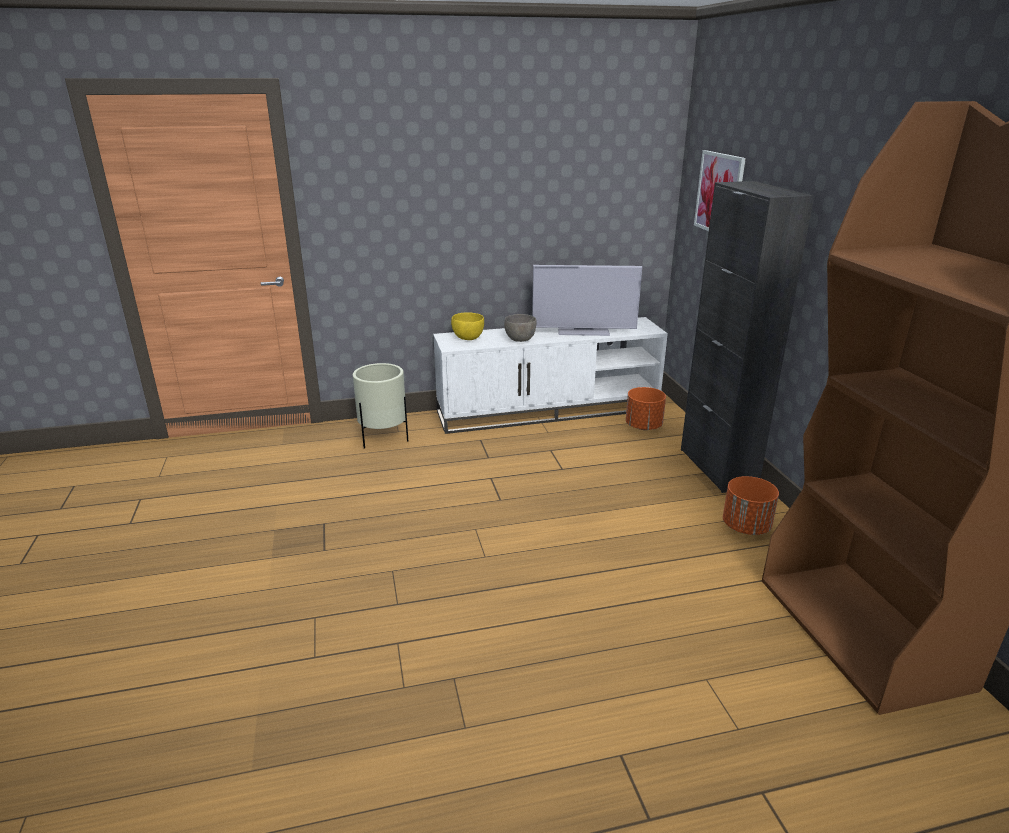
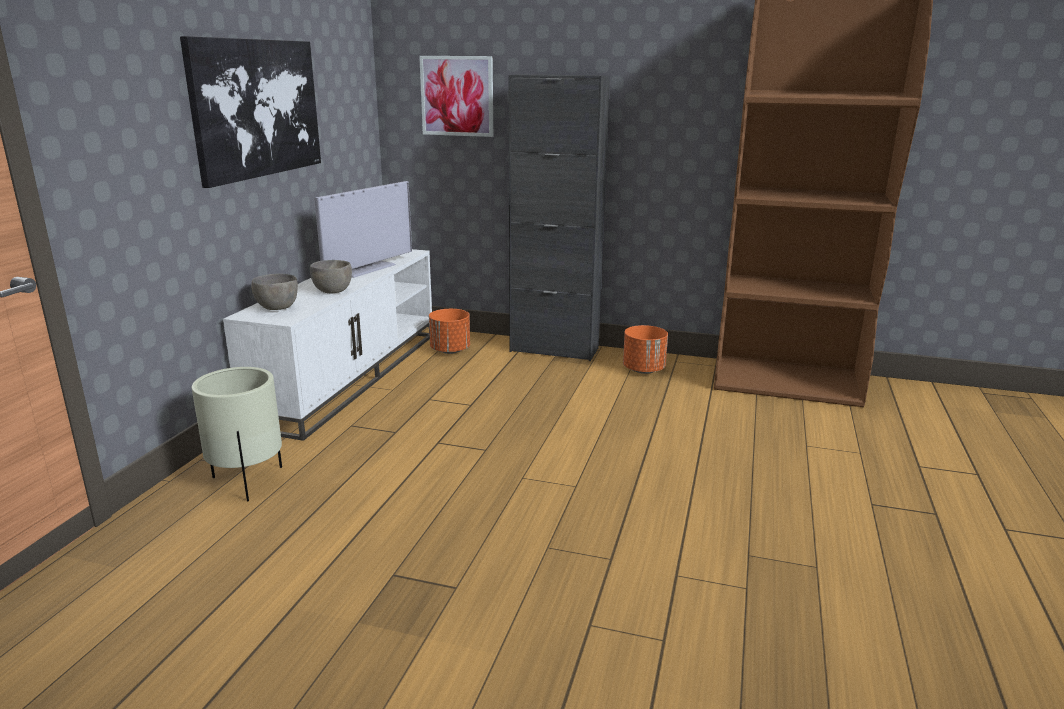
camera: 60 degrees left, 5 degrees down
(467, 338) = (277, 308): yellow bowl -> grey bowl
(500, 191) = (257, 108): none -> picture

